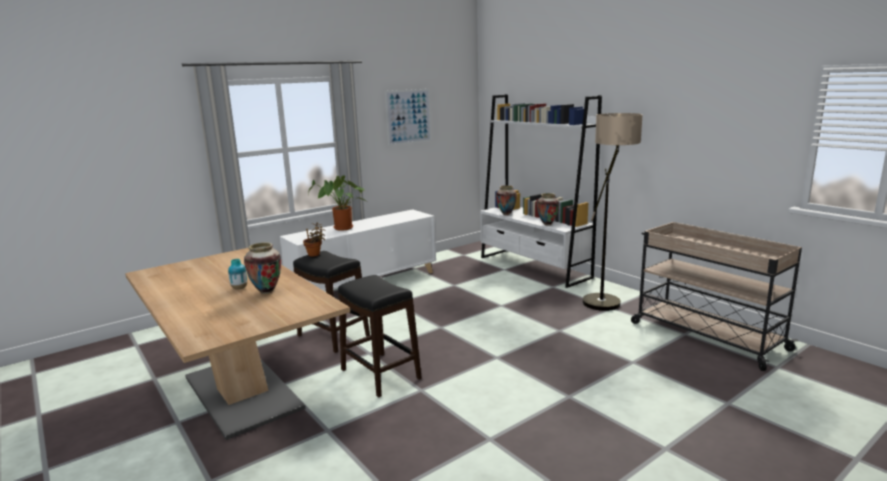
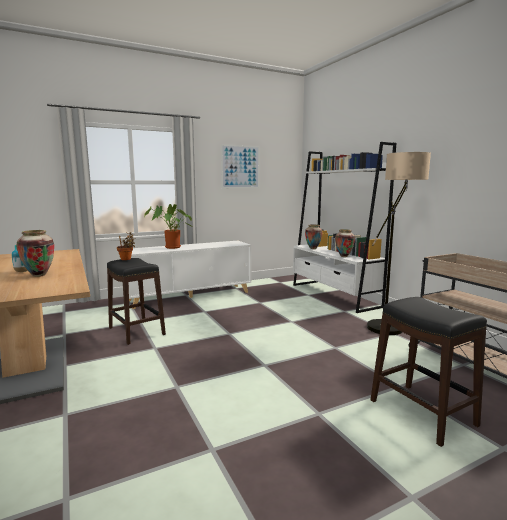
camera: 10 degrees right, 5 degrees down
(380, 374) = (151, 367): black stool -> black stool (422, 412)

